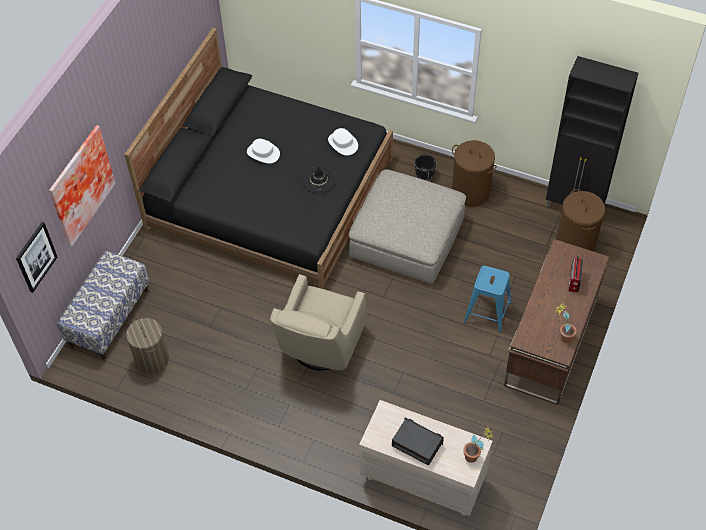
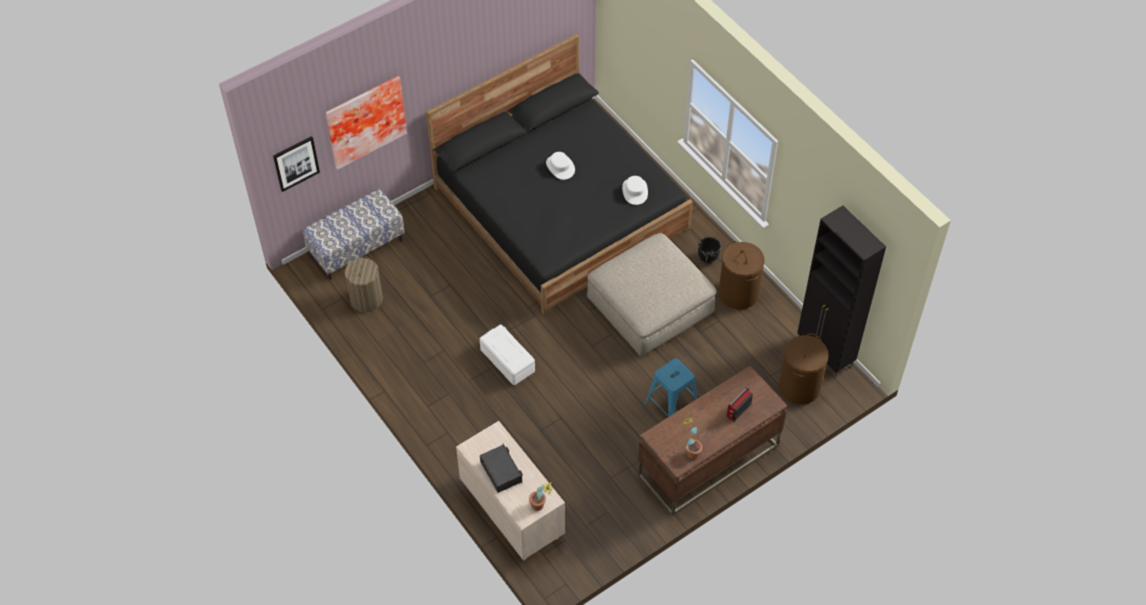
camera: 30 degrees right, 0 degrees up
(318, 179) = (590, 213): black hat -> none
(320, 347) = (507, 360): beige armchair -> white storage box

